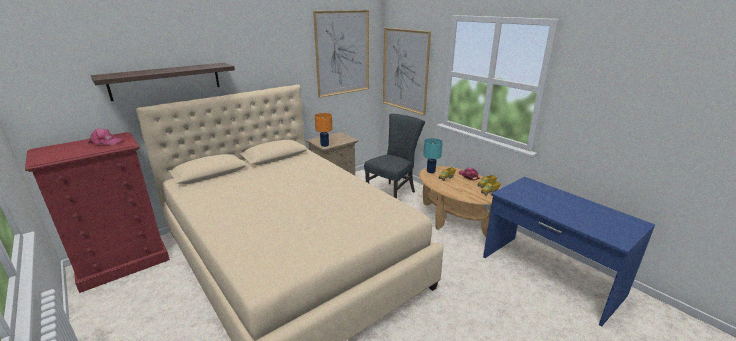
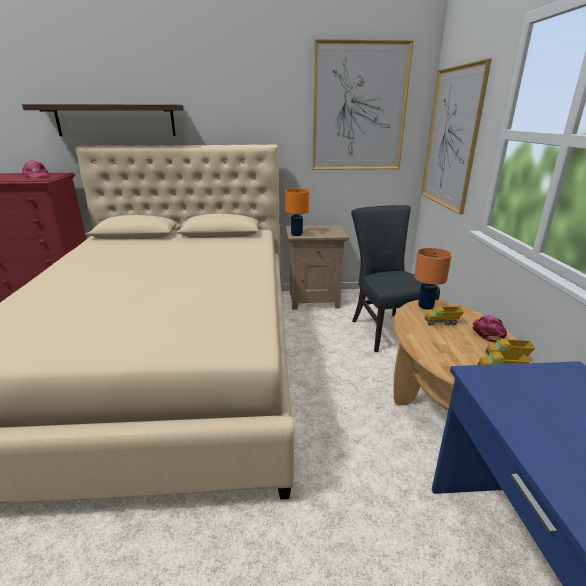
camera: 35 degrees right, 0 degrees up
(393, 193) = (384, 329): grey chair -> grey chair turned 90 degrees counterclockwise
(431, 171) = (426, 306): turquoise table lamp -> orange table lamp

